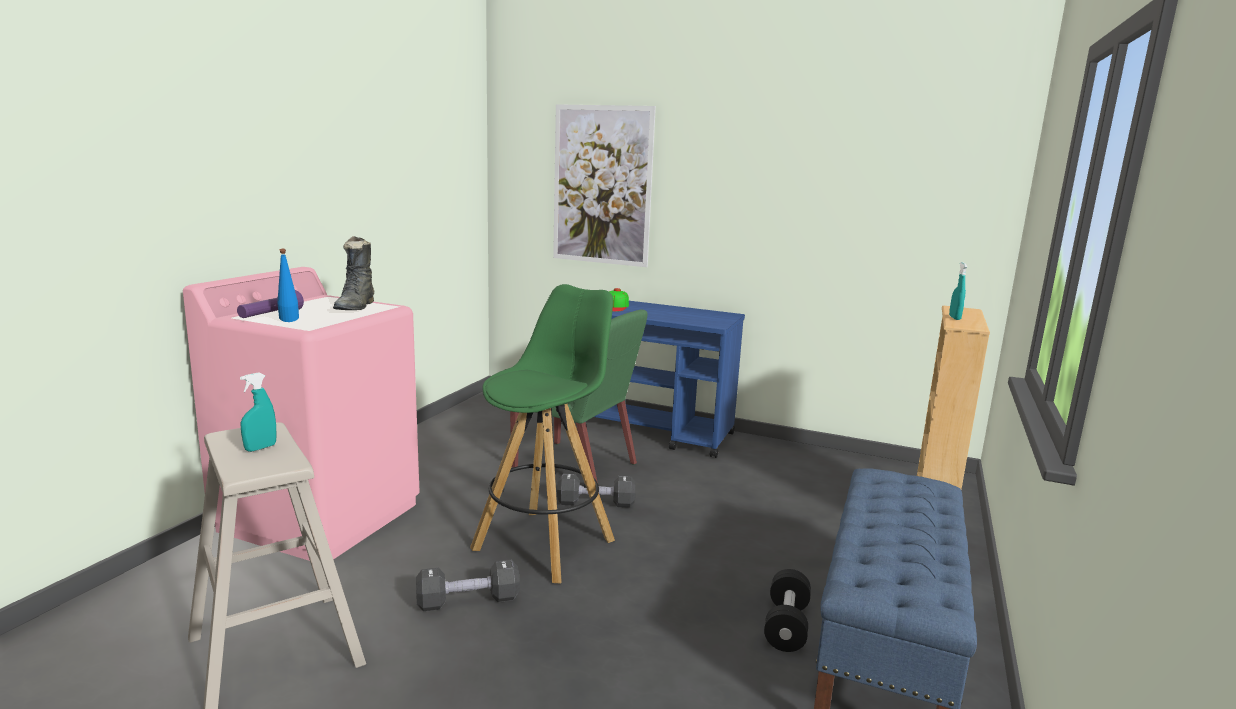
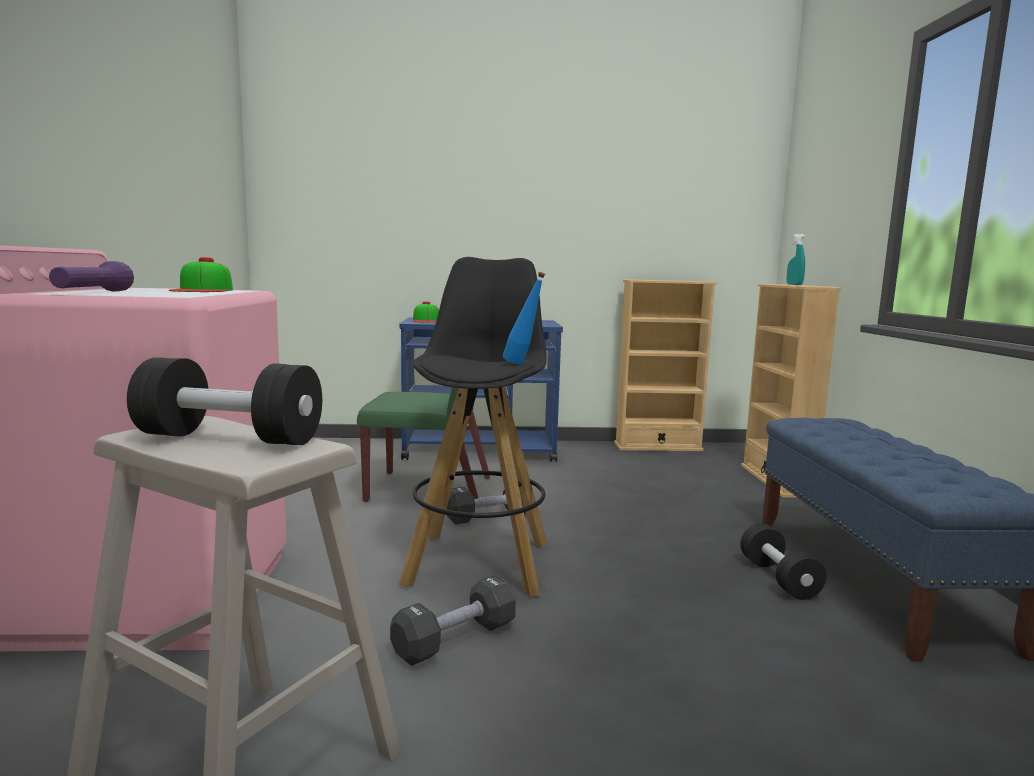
camera: 25 degrees left, 5 degrees down
(260, 448) = (230, 438): turquoise spray bottle -> black dumbbell
(289, 322) = (140, 294): blue bottle -> blue bottle (523, 364)
(356, 307) = (203, 290): black boot -> cap
(545, 544) = (479, 562): green stool -> black stool
(602, 186) = (391, 197): picture -> none
(843, 459) = (657, 447): none -> beige bookcase

